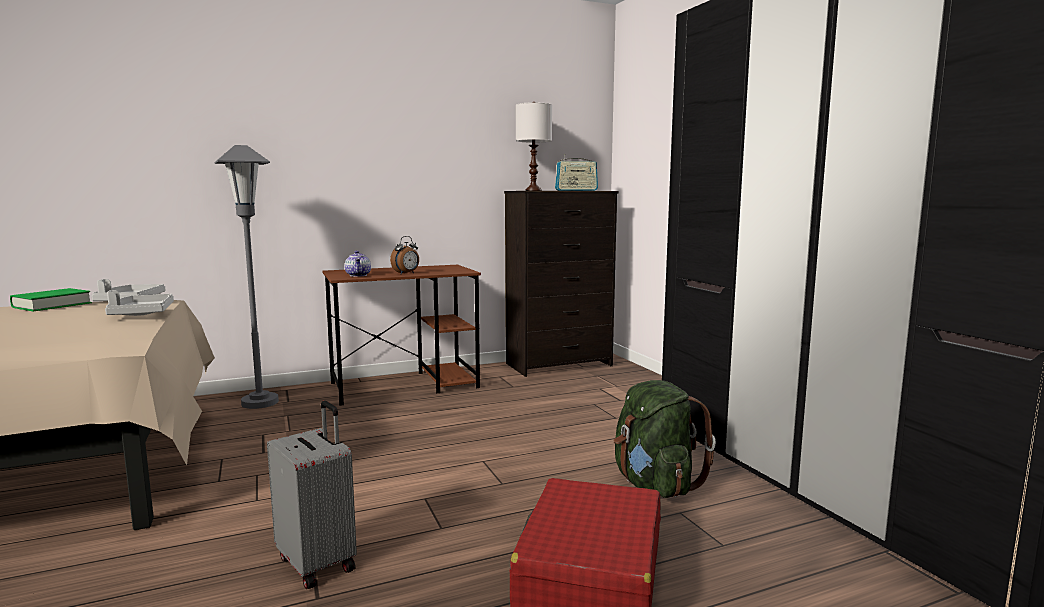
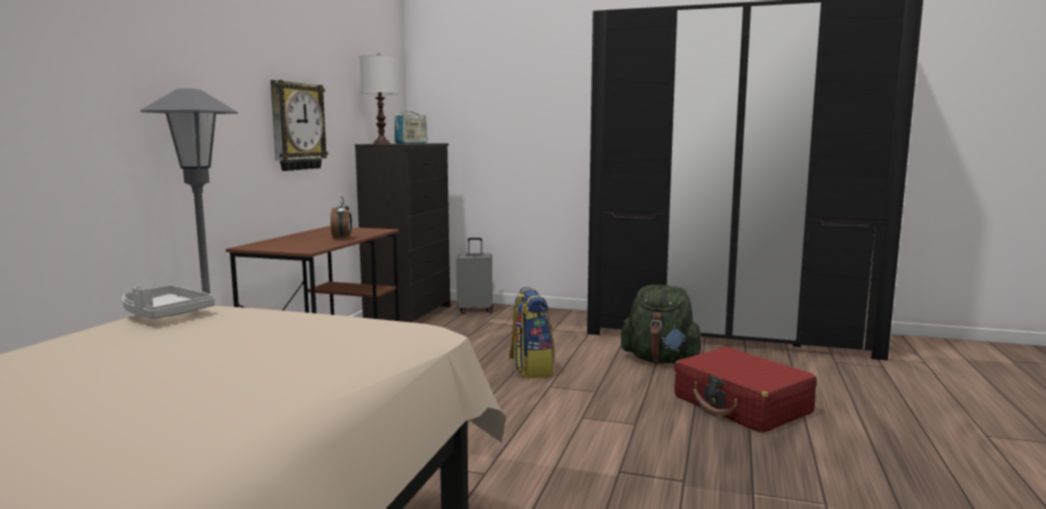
camera: 50 degrees left, 0 degrees up
(52, 305) = (78, 340): green book -> none
(142, 314) = (288, 315): grey tray -> none
(318, 562) = (634, 471): grey suitcase -> grey suitcase (475, 310)
(358, 275) = (307, 246): teapot -> none
(426, 174) = (296, 126): none -> wall clock
(514, 440) = (530, 369): none -> backpack

